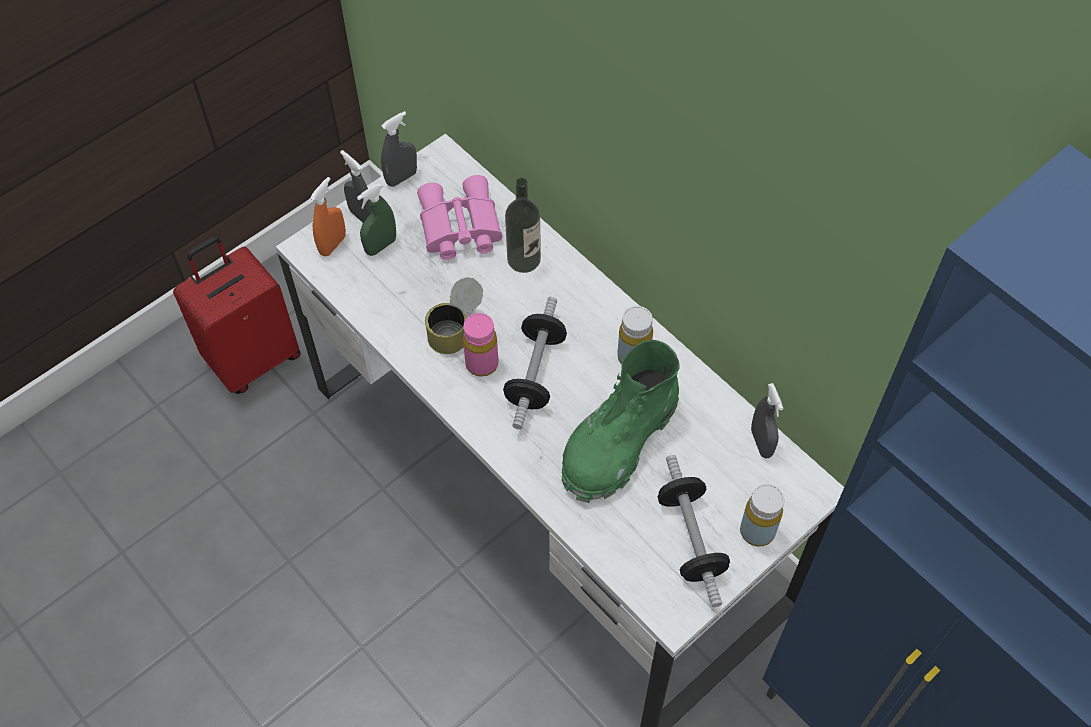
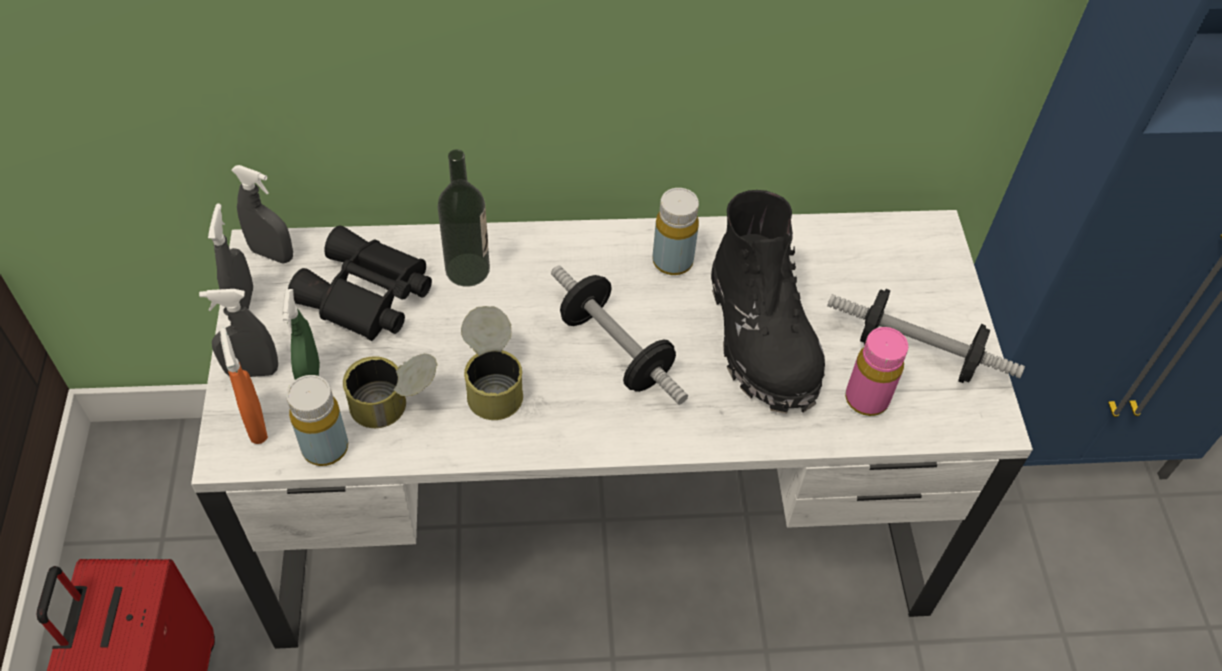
camera: 55 degrees left, 5 degrees down
(399, 295) = (395, 405): none -> can
(458, 227) = (366, 297): pink binoculars -> black binoculars
(482, 364) = (559, 388): pink bottle -> pink bottle (866, 399)
(618, 443) = (761, 338): green boot -> black boot
(757, 531) = (946, 298): yellow bottle -> yellow bottle (325, 447)
(761, 443) = (854, 233): grey spray bottle -> grey spray bottle (272, 254)

